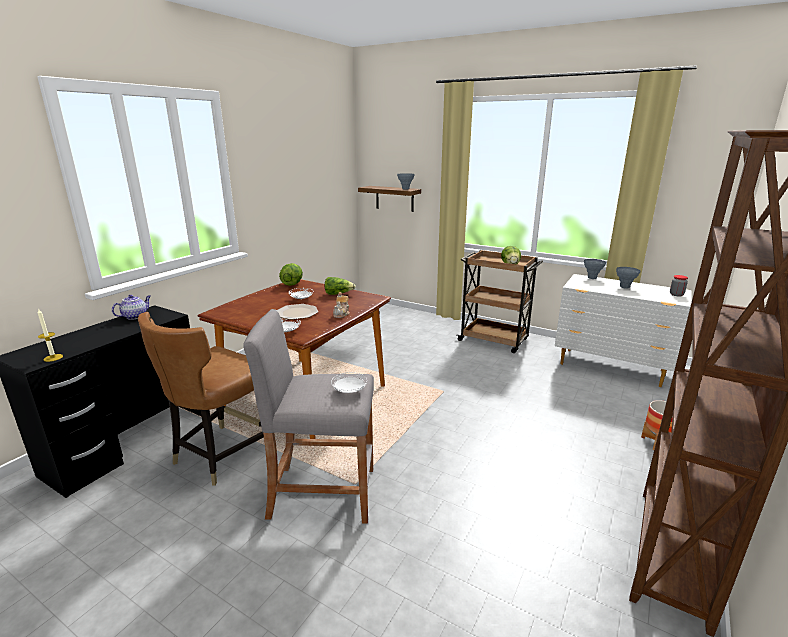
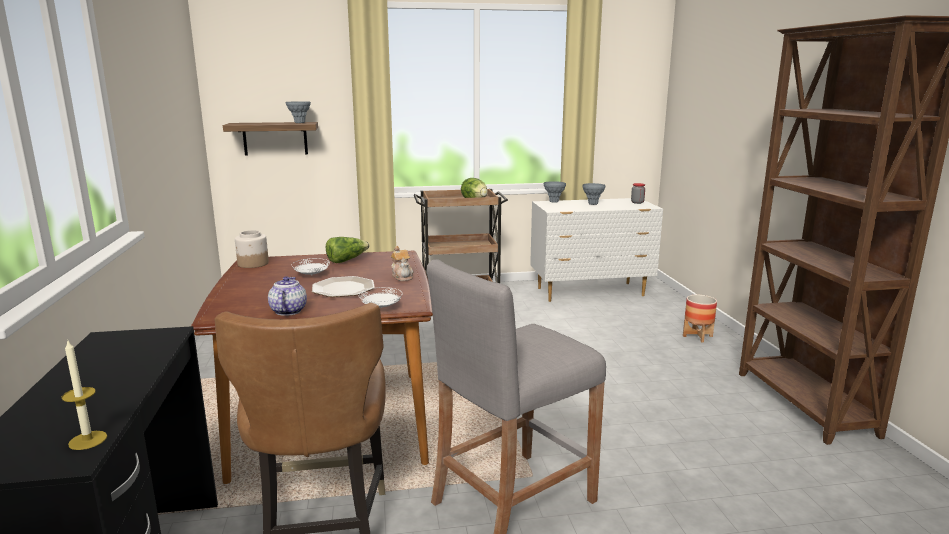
camera: 40 degrees left, 5 degrees down
(135, 316) = (96, 352): teapot -> teapot (288, 311)
(292, 284) = (253, 264): lettuce -> jar
(349, 391) = (556, 339): white plate -> none

